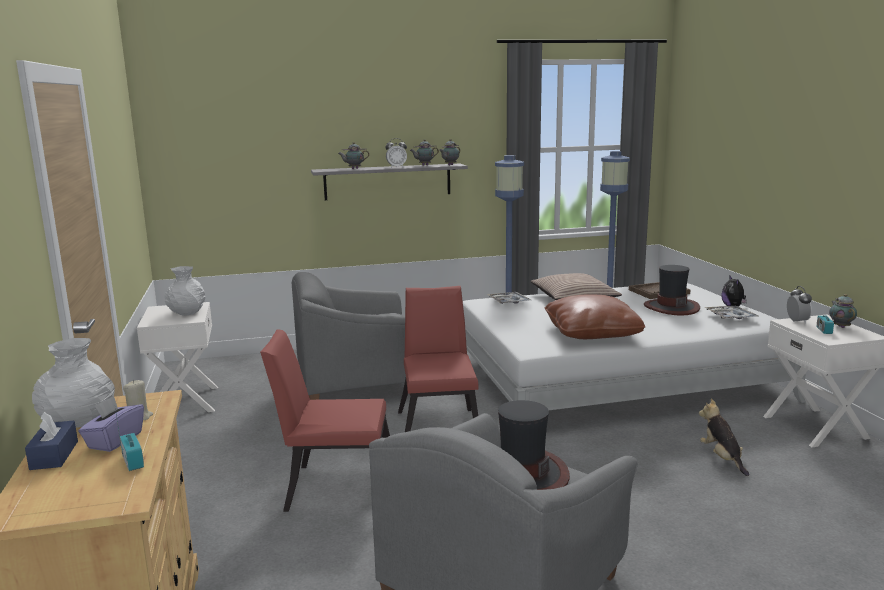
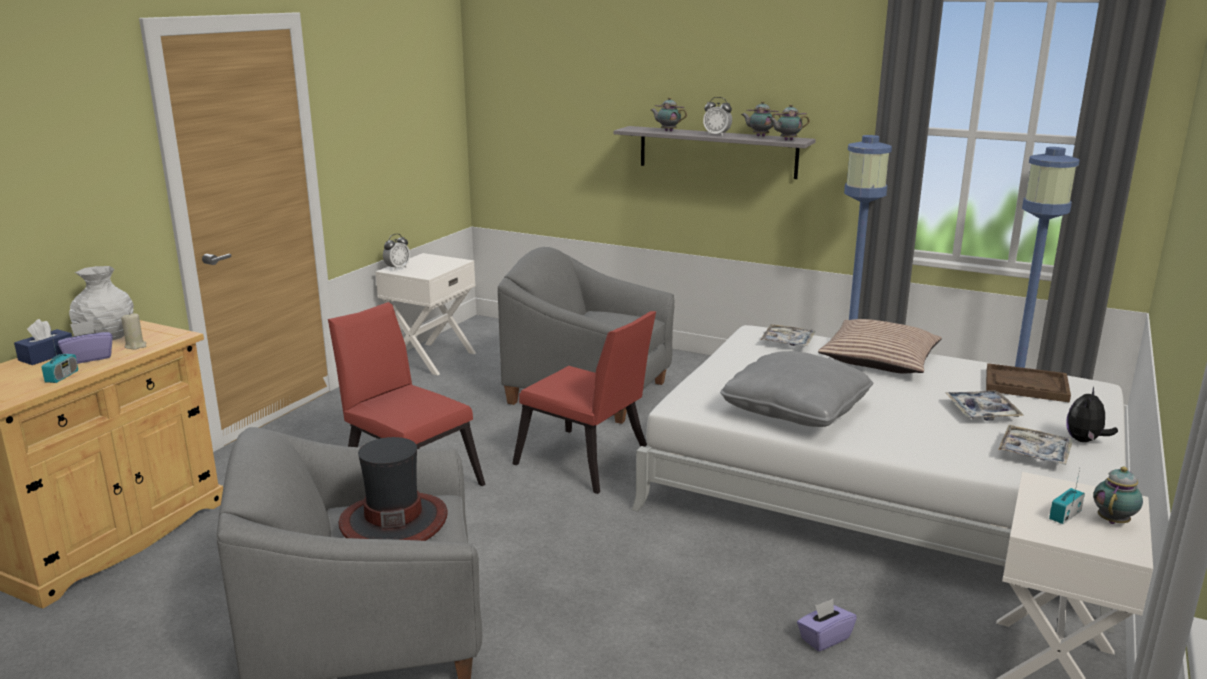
camera: 40 degrees right, 5 degrees up
(186, 312) = (435, 266): white vase -> none
(439, 426) = (588, 463): red chair -> red chair turned 90 degrees clockwise
(592, 333) = (795, 410): brown pillow -> grey pillow
(671, 307) = (982, 411): hat -> tray
(722, 458) = (824, 638): plush toy -> purple tissue box
(797, 321) = (1058, 488): alarm clock -> alarm clock (397, 268)

